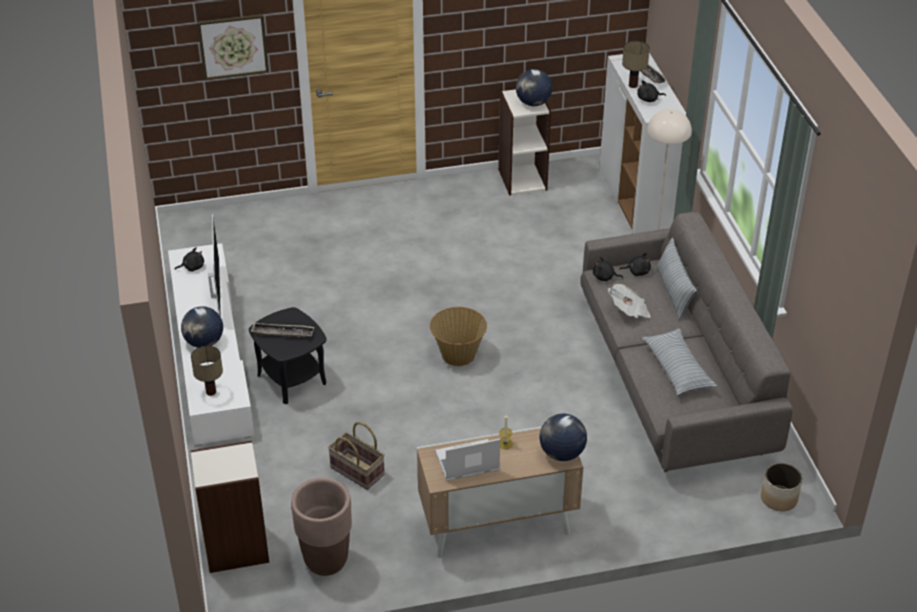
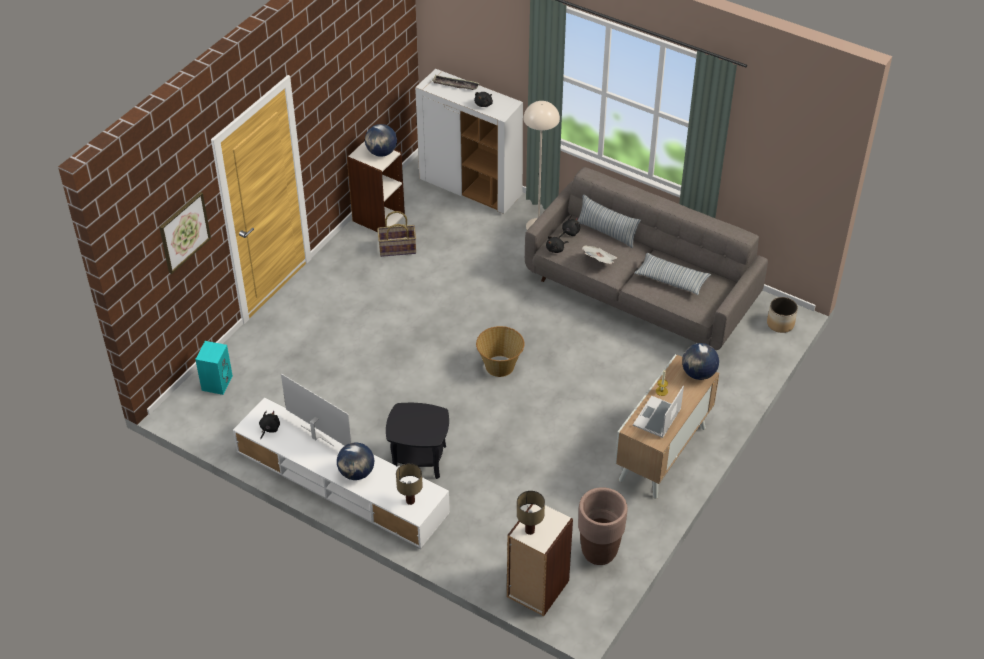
camera: 45 degrees left, 5 degrees up
(231, 222) = (216, 382): none -> turquoise speaker
(282, 333) = (414, 426): tray -> none
(356, 471) = (541, 485): basket -> basket (397, 249)
(633, 85) = (461, 99): table lamp -> table lamp (529, 530)

